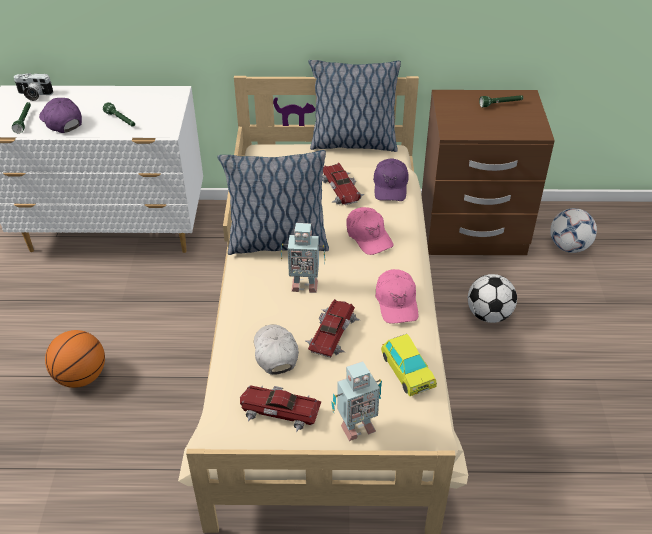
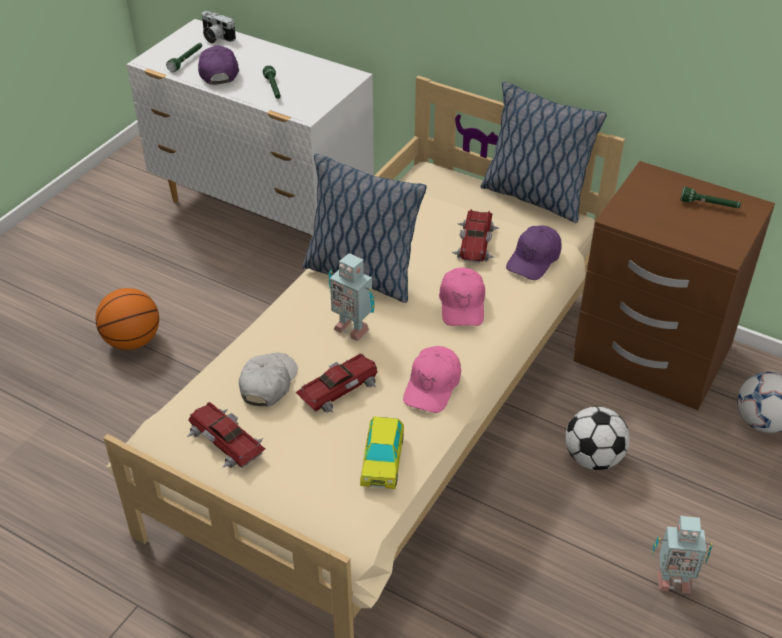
camera: 30 degrees right, 0 degrees up
(356, 427) = (284, 491): toy robot -> toy robot (672, 580)

